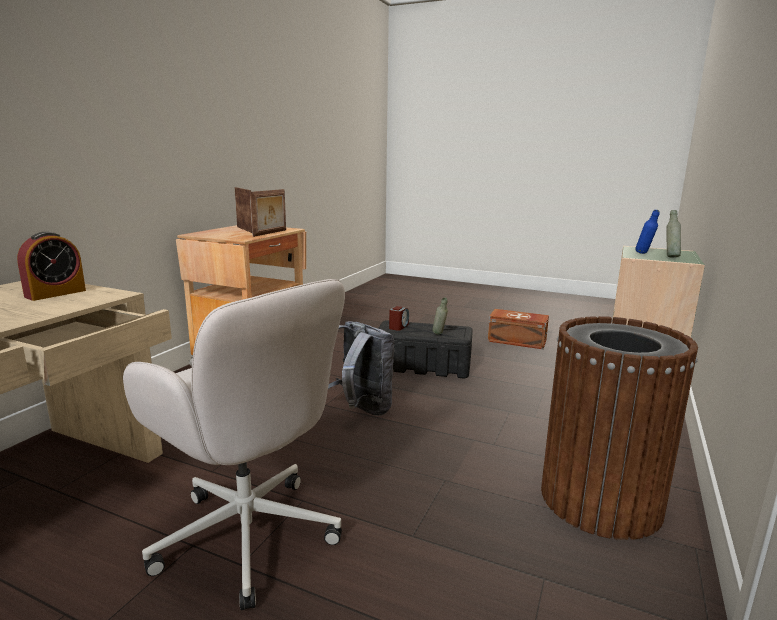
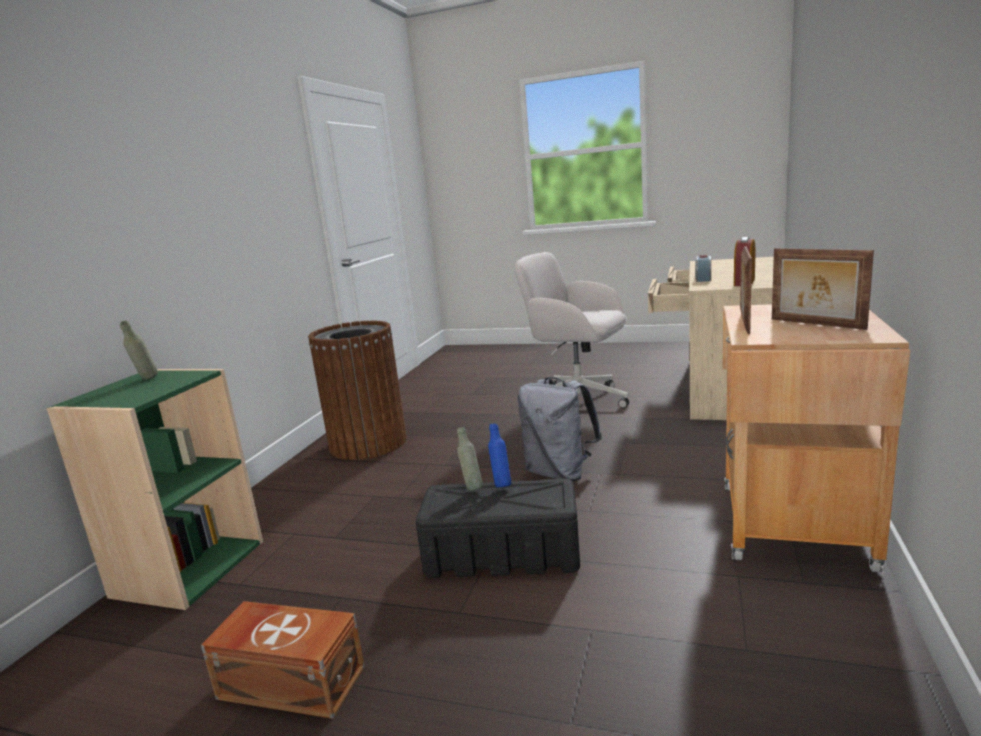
camera: 175 degrees right, 0 degrees up
(398, 326) = (540, 496): alarm clock -> alarm clock (703, 279)
(644, 254) = (167, 382): blue bottle -> blue bottle (501, 484)

